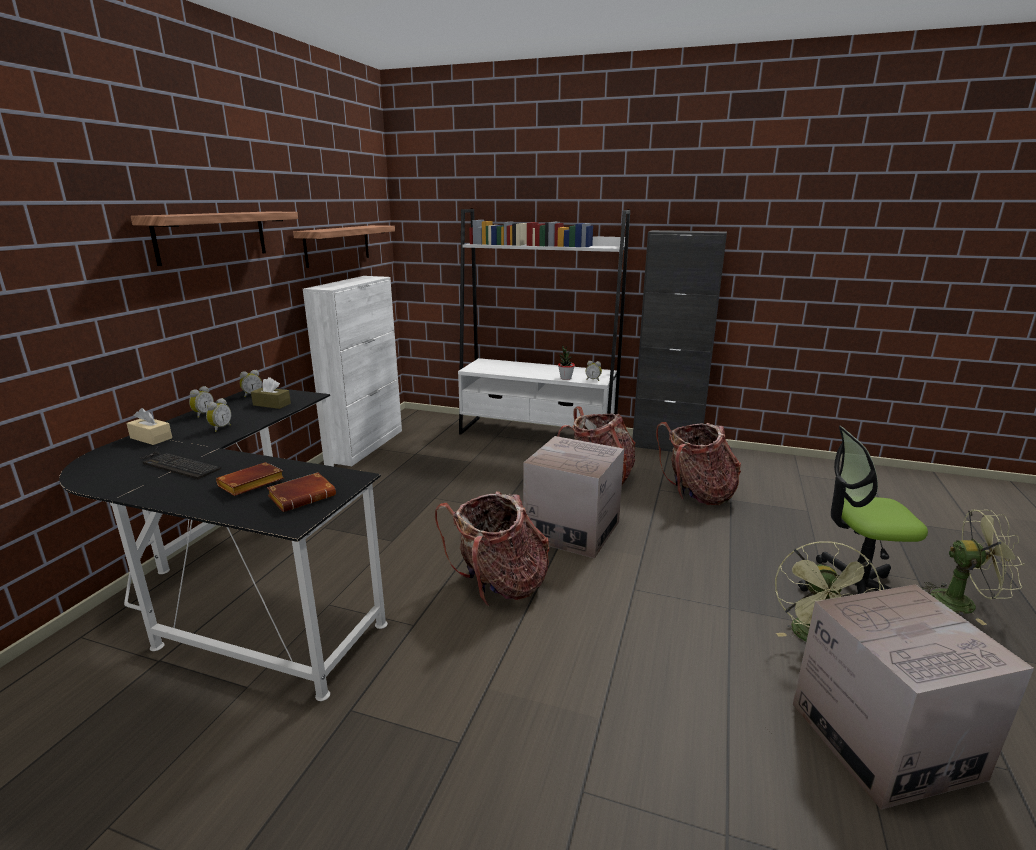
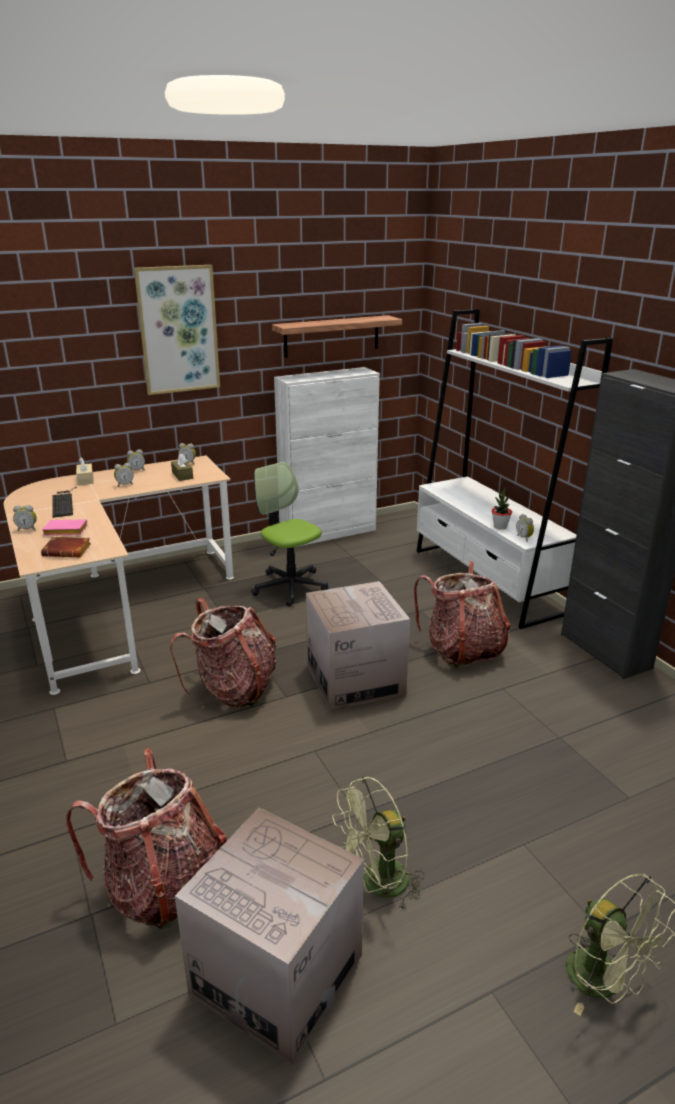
camera: 45 degrees right, 5 degrees up
(189, 500) = (27, 529): none -> alarm clock
(212, 236) = (178, 330): shelf -> picture
(249, 583) = (117, 606): black desk -> beige desk
(250, 485) = (64, 532): brown book -> pink book
(697, 494) = (533, 713): backpack -> backpack (163, 885)
(854, 591) = (501, 886): office chair -> office chair (290, 587)

